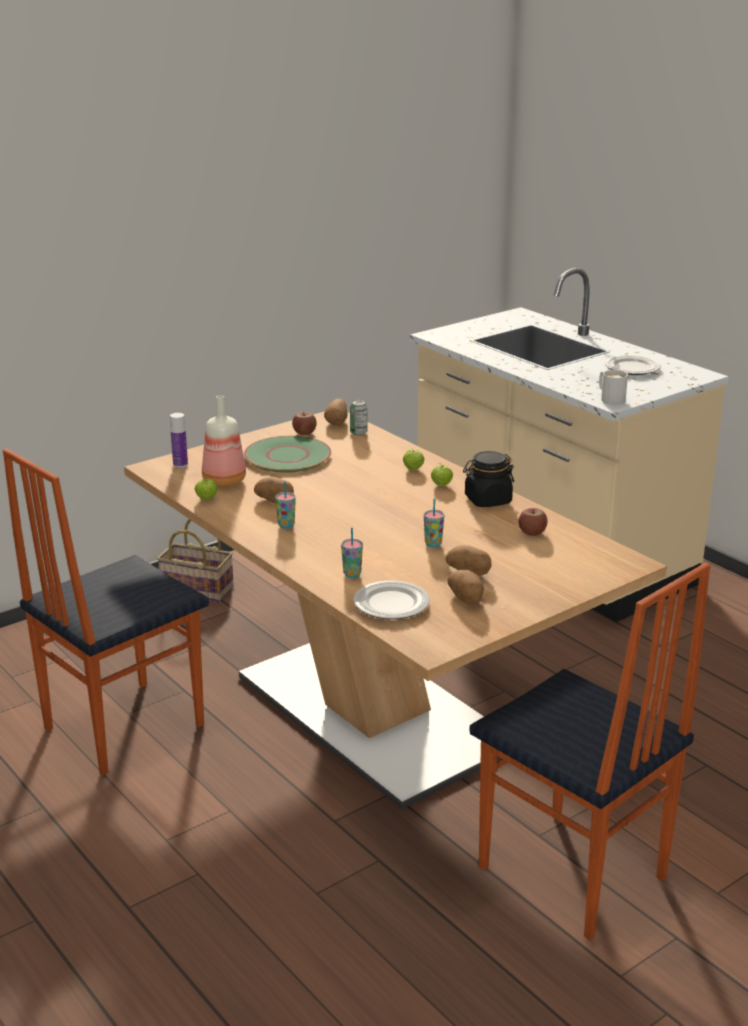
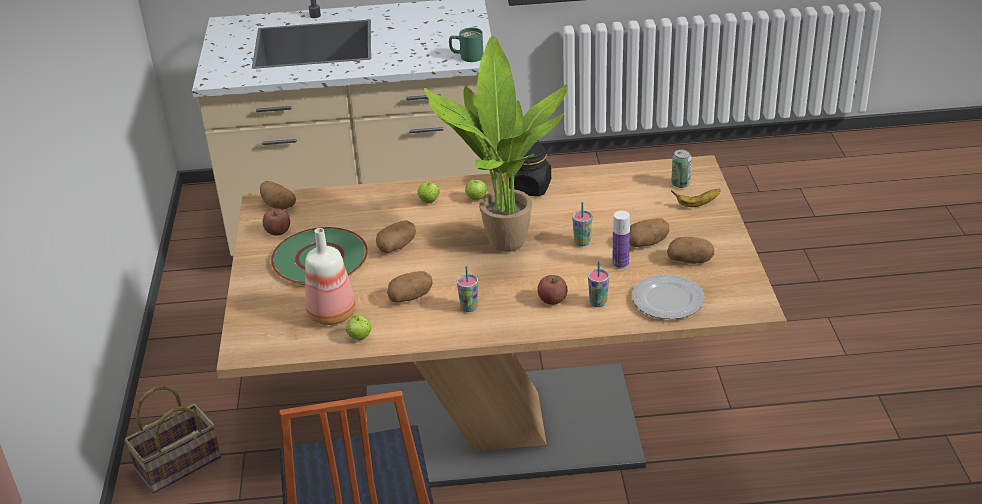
camera: 55 degrees left, 10 degrees up
(180, 464) = (259, 330): bottle -> bottle (620, 264)
(335, 476) = (397, 246): none -> potato
(358, 433) = (317, 202): can -> can (680, 184)
(390, 512) = (501, 243): none -> potted plant
(532, 532) = (607, 189): apple -> apple (552, 300)
(565, 579) = (697, 204): none -> banana
(571, 875) = (784, 412): chair -> none
(609, 398) = (466, 57): white mug -> green mug
(631, 368) = (418, 25): plate -> none

